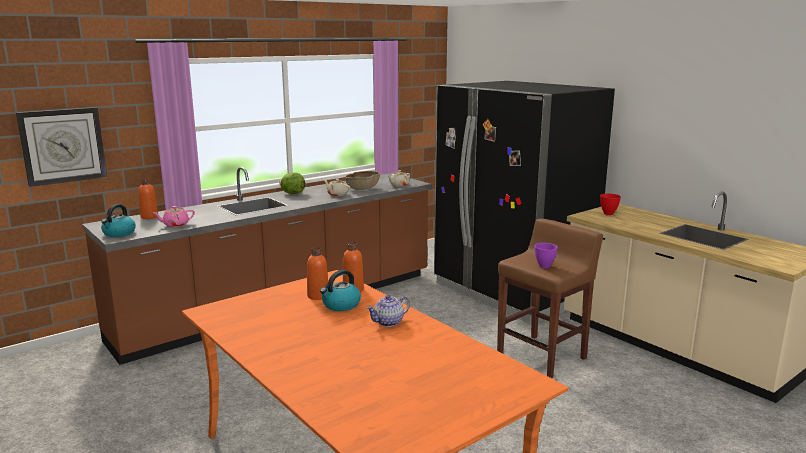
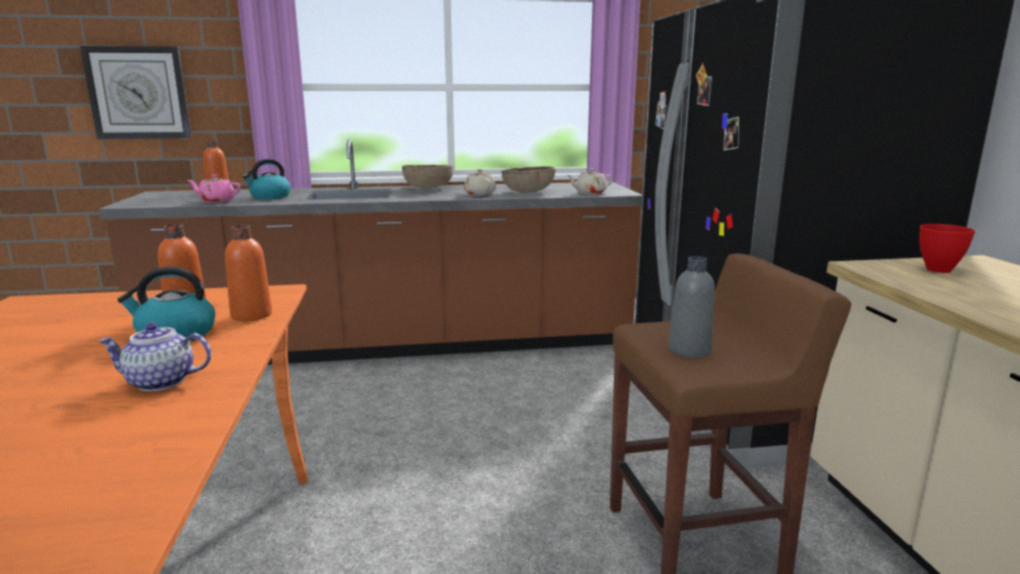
camera: 30 degrees right, 0 degrees up
(119, 233) = (143, 201): kettle -> kettle (270, 197)
(292, 193) = (427, 188): lettuce -> brown bowl
(544, 266) = (689, 350): purple bowl -> grey bottle

